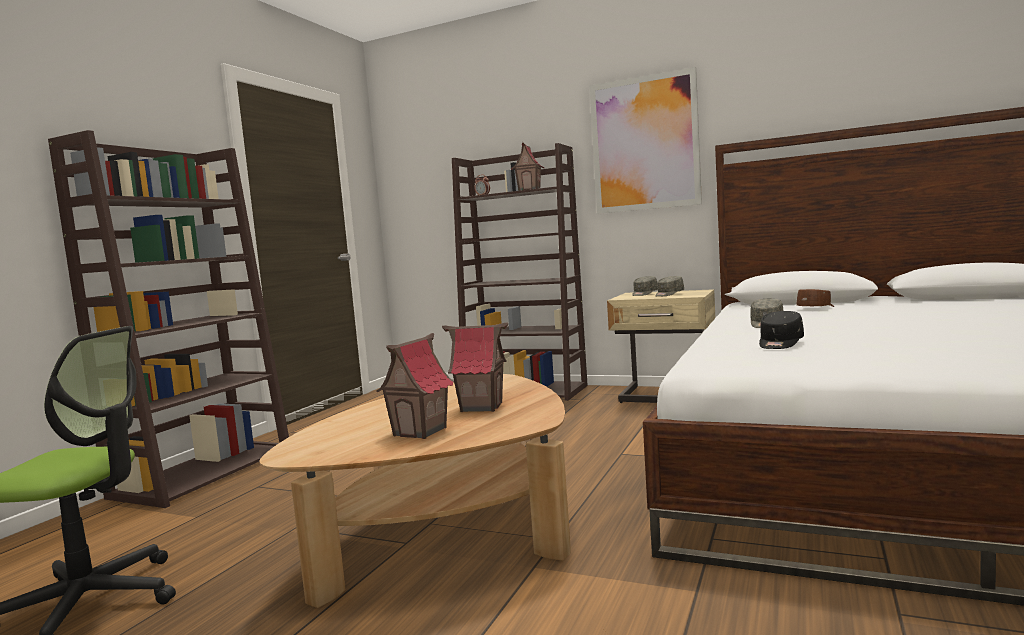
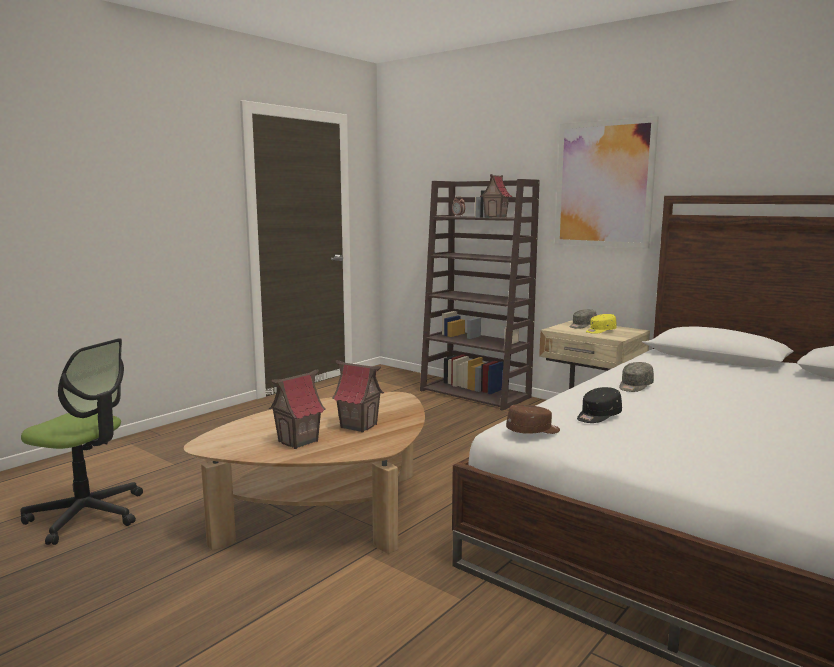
camera: 15 degrees right, 5 degrees up
(205, 472) = (197, 427): brown bookcase -> none
(668, 294) = (600, 331): grey cap -> yellow cap
(816, 308) = (712, 371): brown cap -> brown cap (533, 431)

